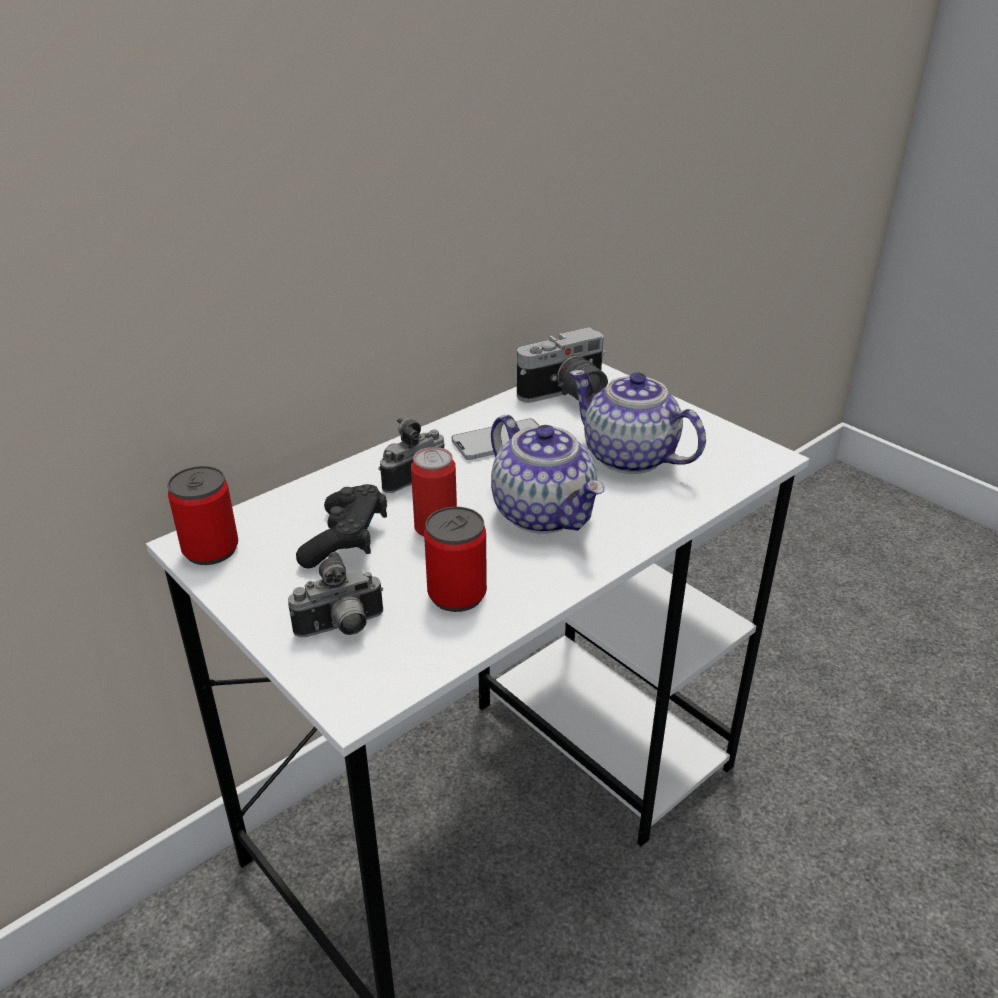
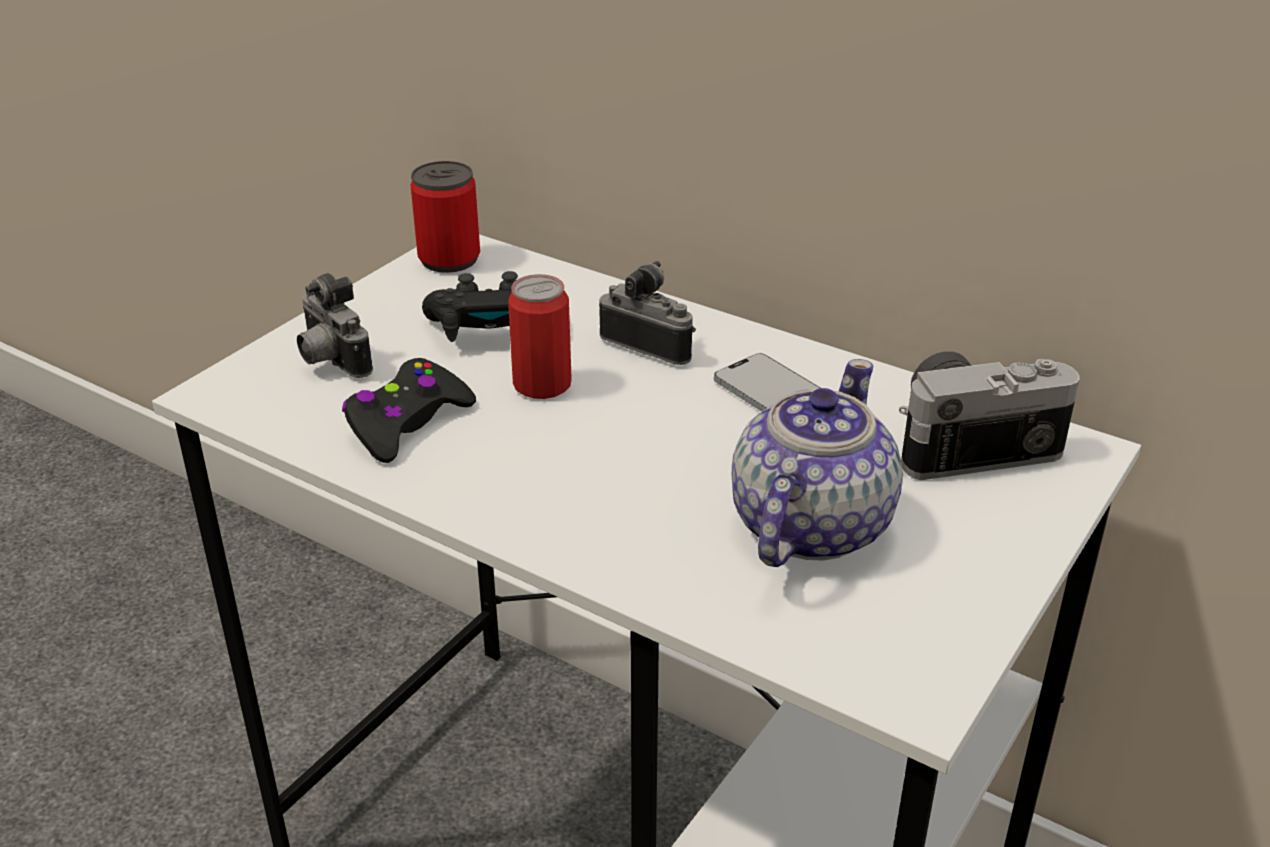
camera: 75 degrees right, 0 degrees up
(457, 594) = (407, 423): can -> black game controller
(544, 514) = (608, 464): teapot -> none
(567, 396) = (969, 440): camera -> camera turned 120 degrees clockwise

